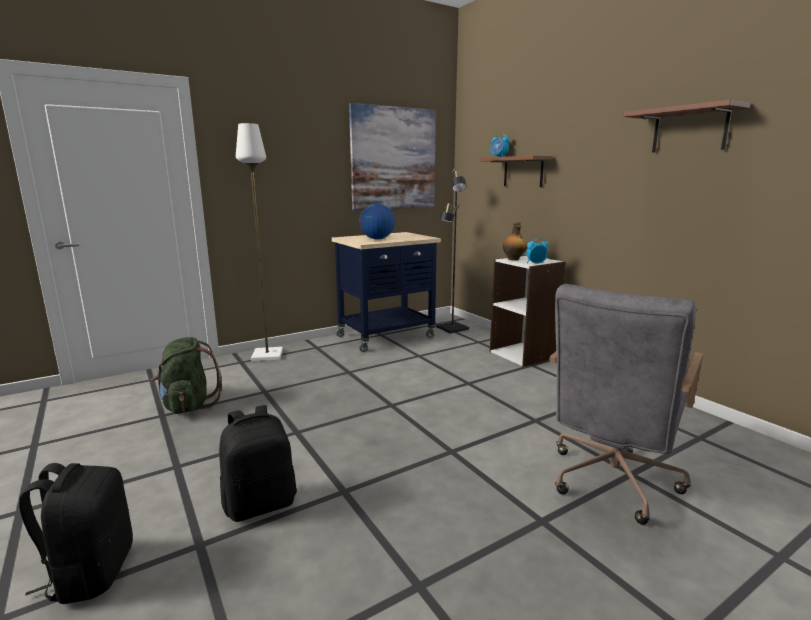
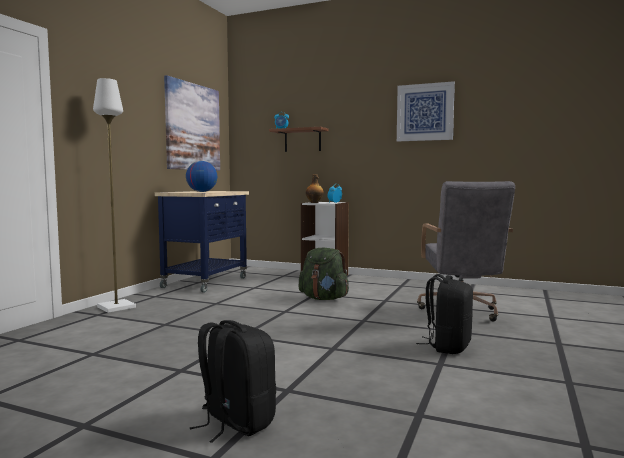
camera: 35 degrees left, 10 degrees down
(188, 405) = (107, 344): green backpack -> green backpack (324, 298)
(260, 503) = (290, 366): black backpack -> black backpack (447, 346)
(452, 328) = (250, 272): black floor lamp -> none
(689, 130) = (425, 112): brown shelf -> picture

